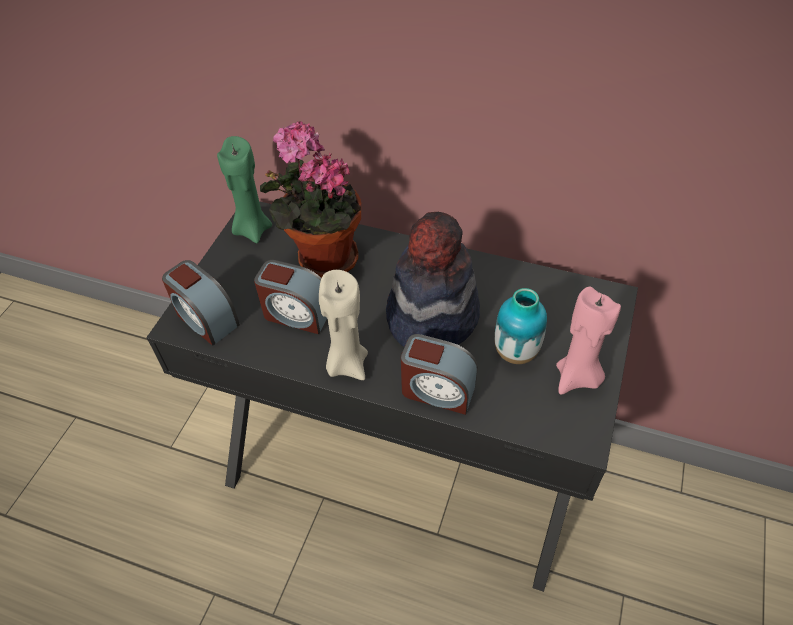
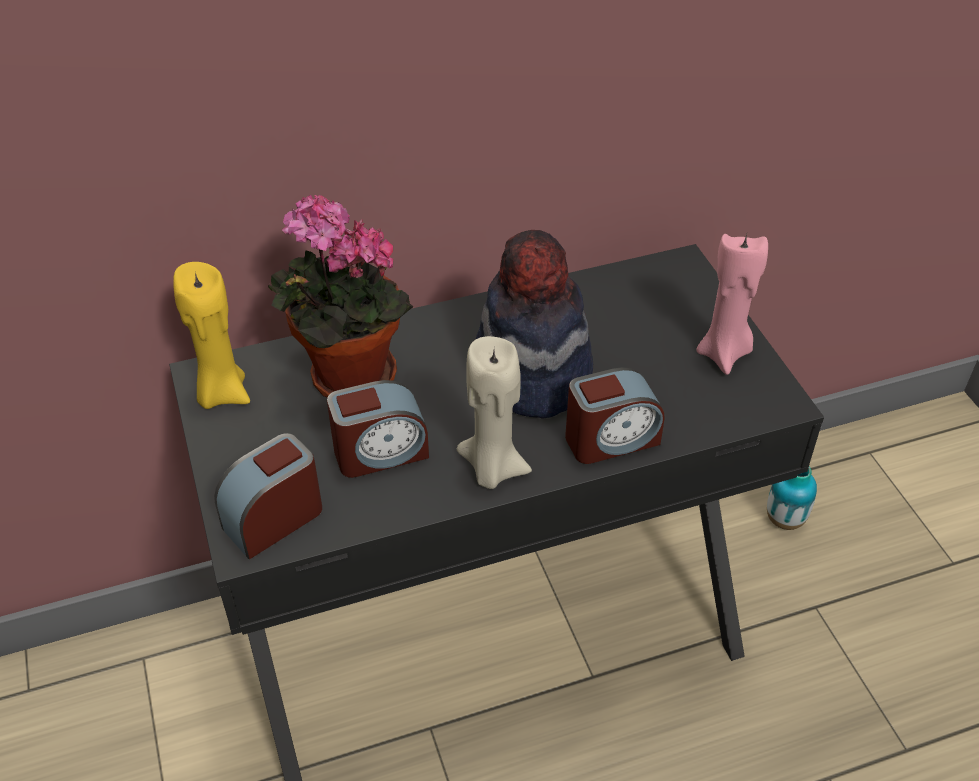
camera: 40 degrees left, 5 degrees down
(206, 319) = (274, 518): alarm clock -> alarm clock turned 135 degrees clockwise
(252, 229) = (221, 393): green candle -> yellow candle
(515, 352) = (647, 362): vase -> vase (785, 519)

